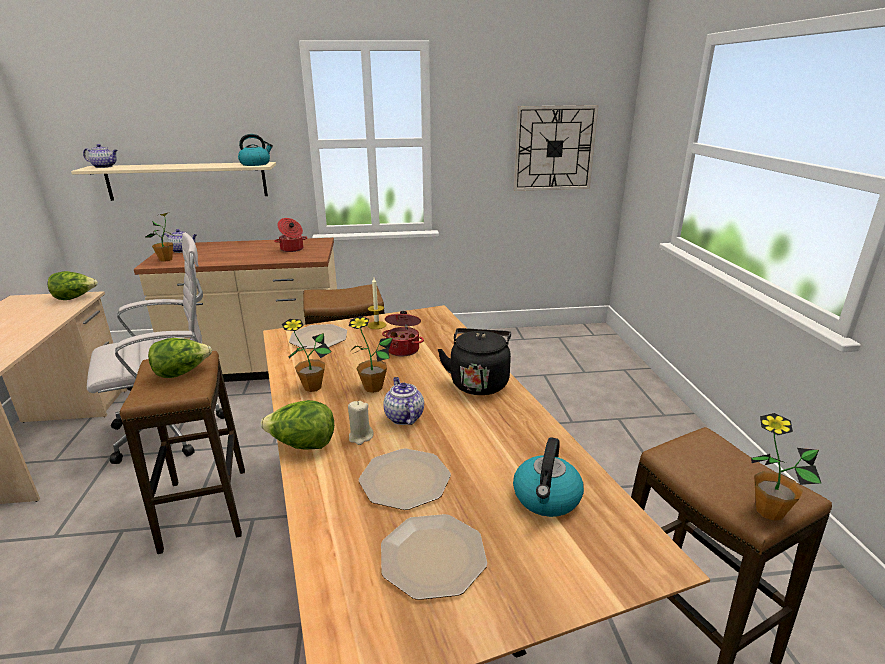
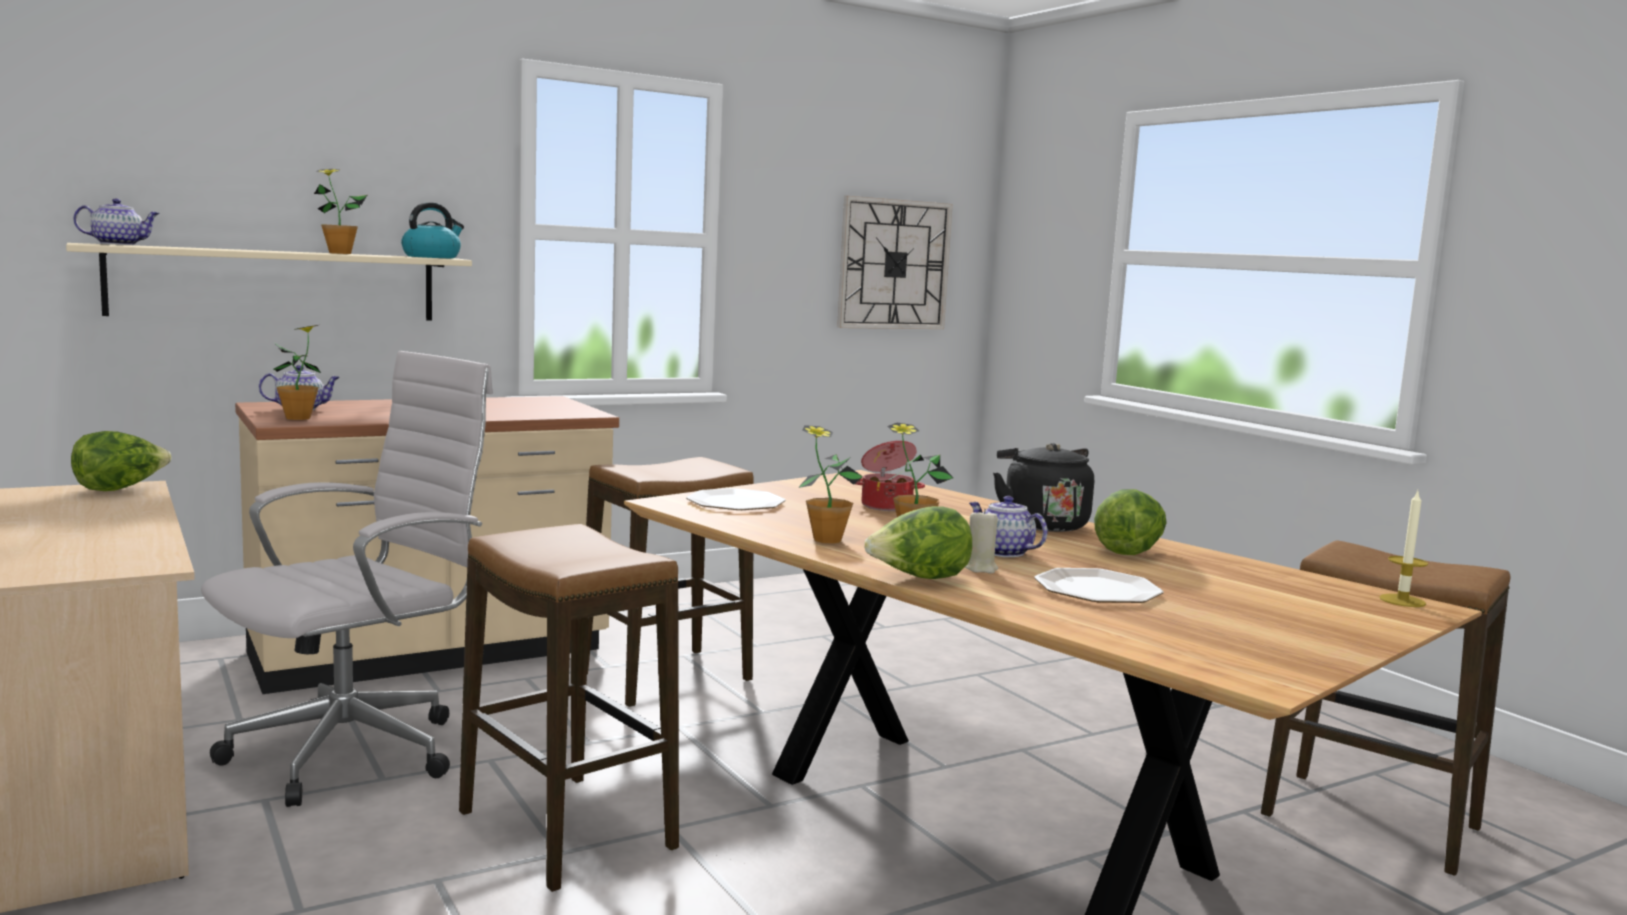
camera: 25 degrees left, 15 degrees down
(182, 373) = (576, 545): lettuce -> lettuce (1129, 551)
(292, 249) = (523, 407): cooking pot -> none
(376, 325) = (799, 489): candle -> candle (1402, 601)
(433, 555) = (1223, 625): plate -> none
(546, 498) = (1268, 586): kettle -> none
(769, 511) = (1470, 578): potted plant -> potted plant (340, 253)

